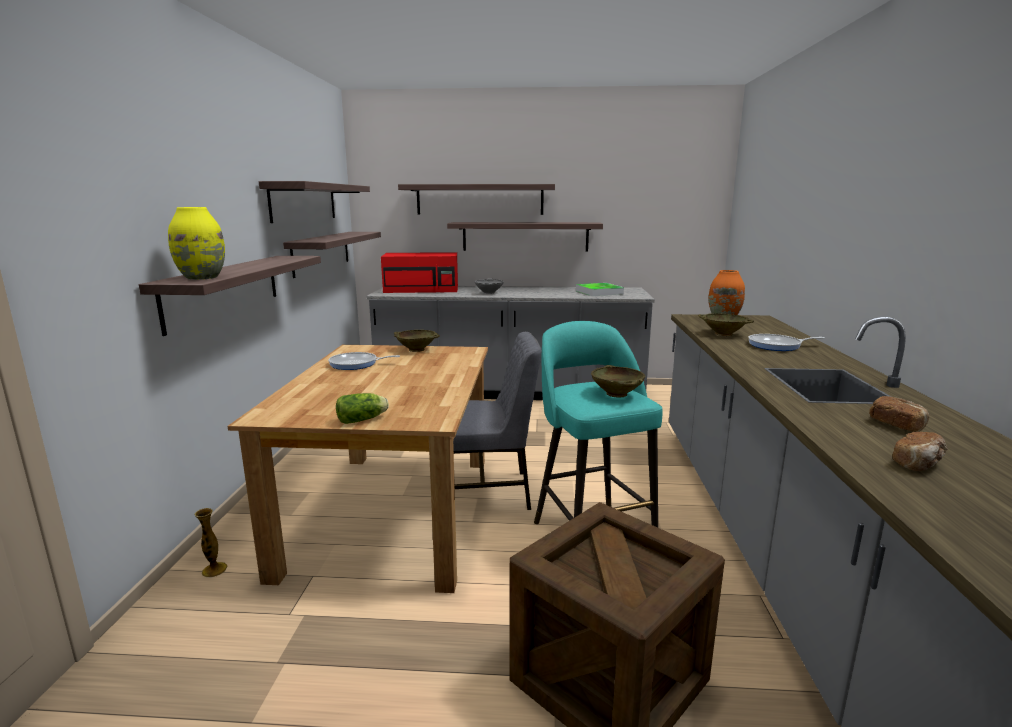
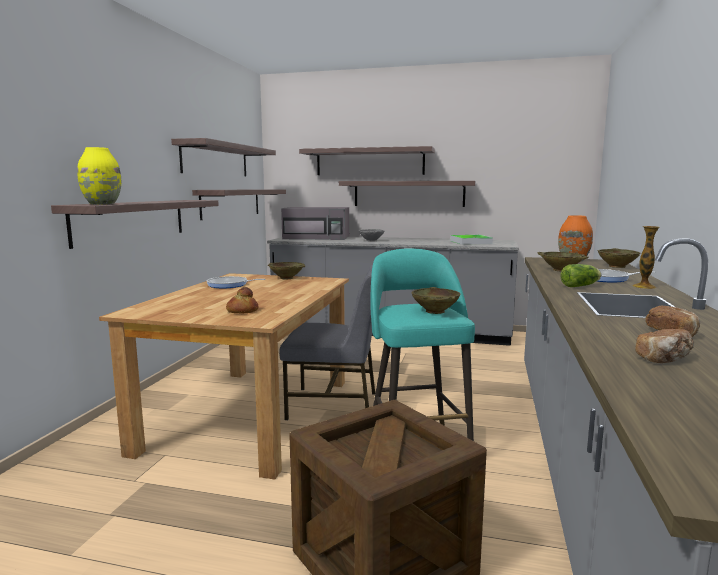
camera: 10 degrees right, 5 degrees down
(214, 570) = (91, 443): vase -> vase (643, 286)
(363, 419) = (205, 318): lettuce -> lettuce (581, 286)
(400, 405) = (242, 311): none -> bread
(422, 289) = (317, 237): red microwave -> grey microwave
(773, 326) = (617, 266): none -> beige bowl

